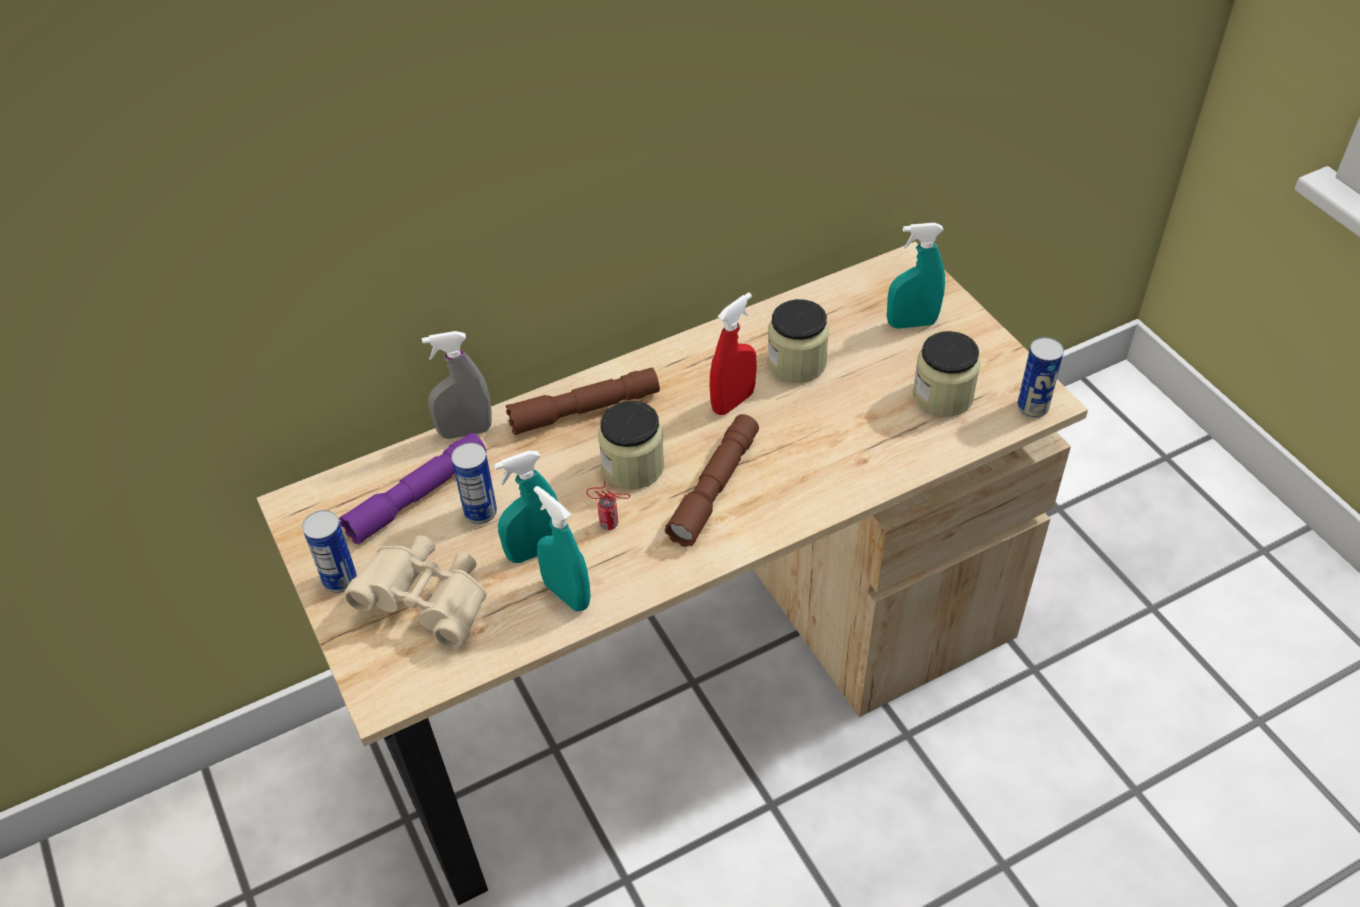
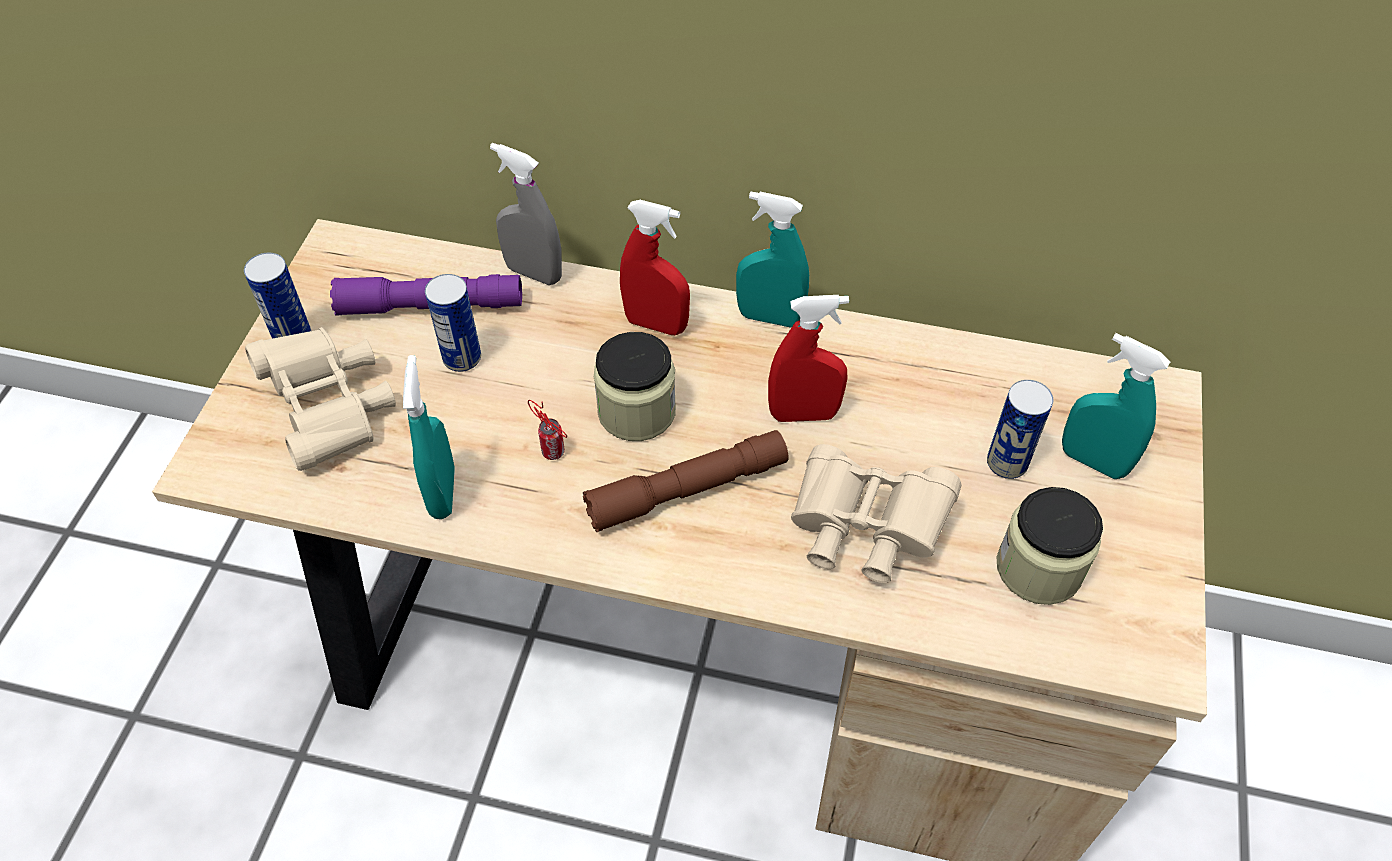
camera: 40 degrees right, 5 degrees up
(534, 551) = (463, 429): turquoise spray bottle -> turquoise spray bottle (769, 317)
(584, 410) = (656, 324): brown flashlight -> red spray bottle
(796, 363) = (914, 419): jar -> none
(835, 439) = (863, 529): none -> beige binoculars
(1032, 407) = (1135, 660): can -> can (1007, 463)

